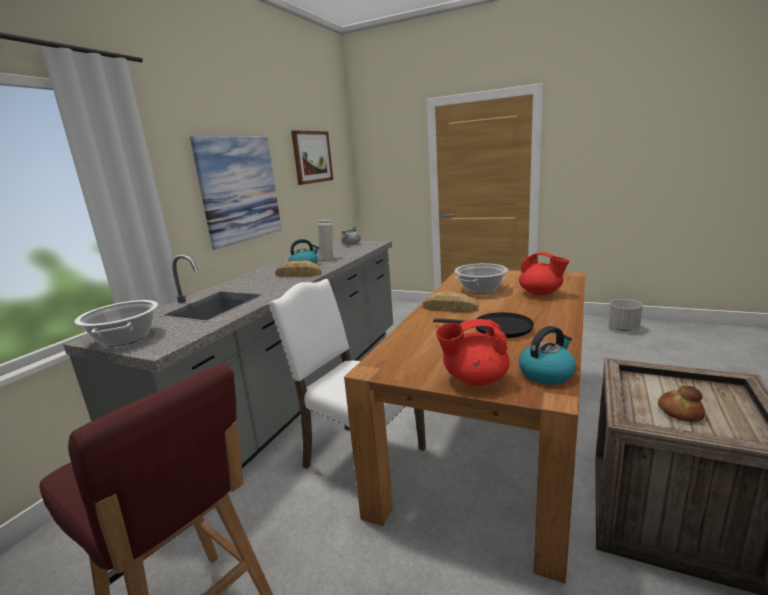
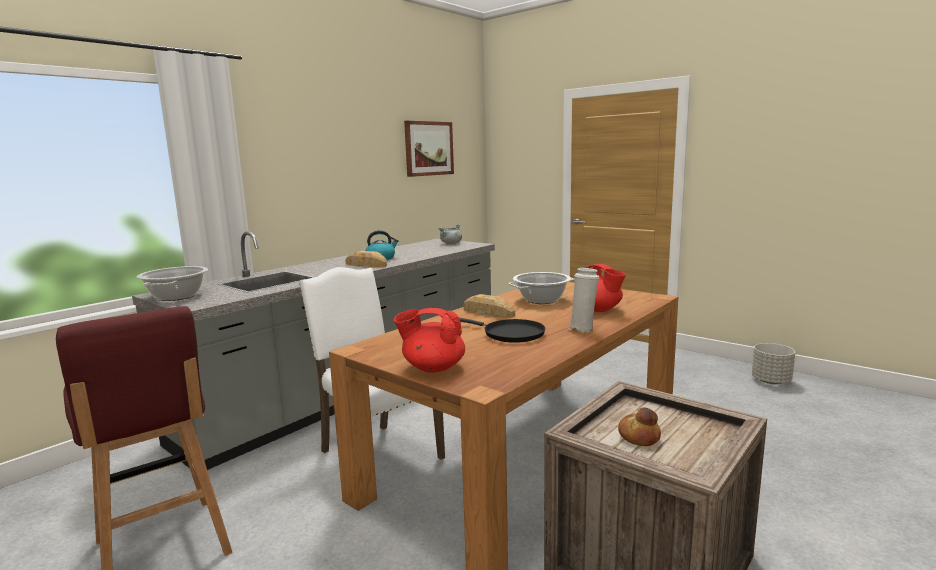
camera: 15 degrees right, 5 degrees down
(239, 189) = (334, 177): picture -> none
(327, 258) = (410, 254): white vase -> white vase (583, 329)
(546, 373) = (502, 373): kettle -> none

